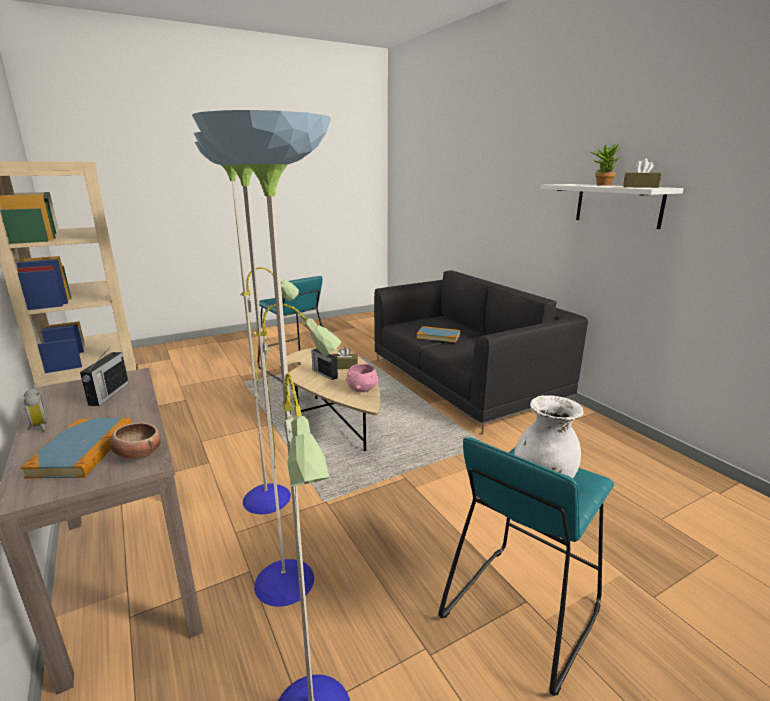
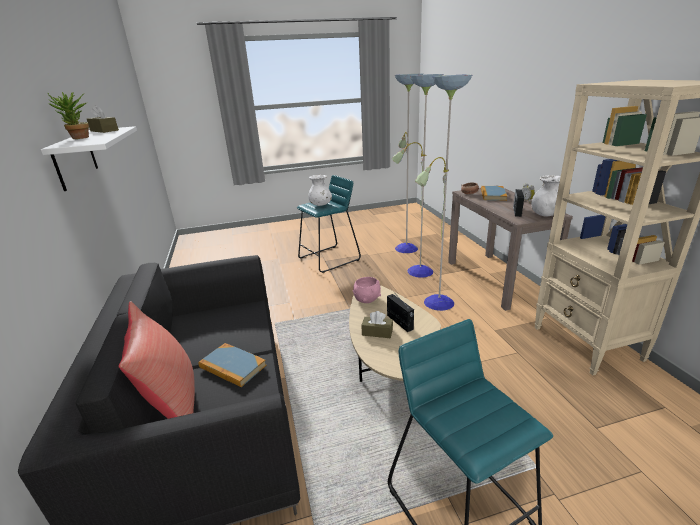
camera: 165 degrees left, 5 degrees up
(72, 388) = (545, 215): none -> white vase
(456, 326) = (172, 401): none -> red pillow

